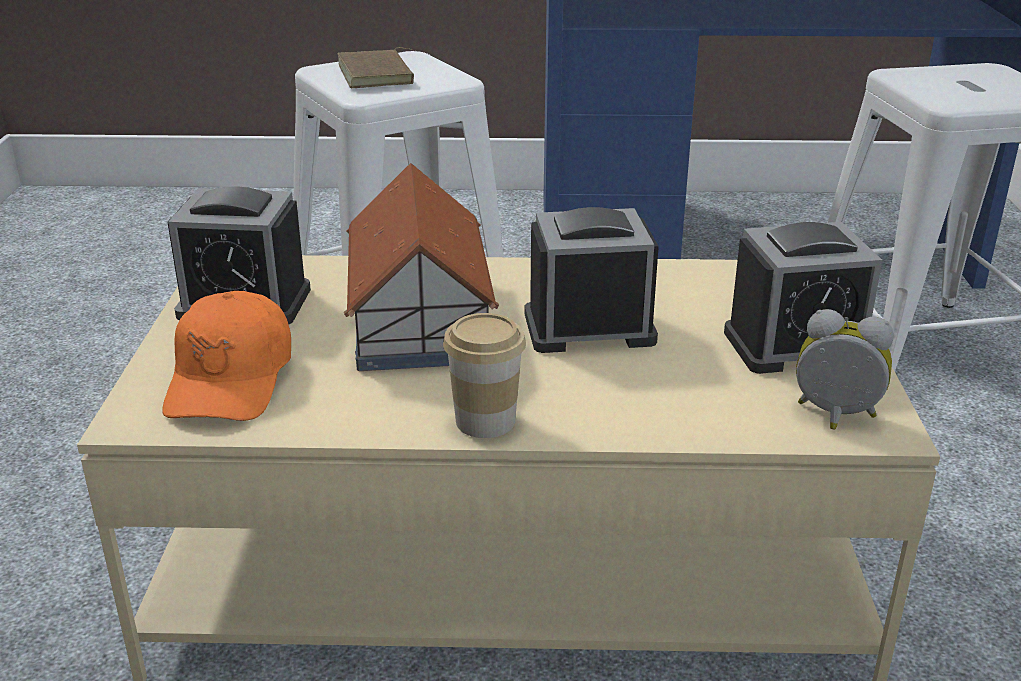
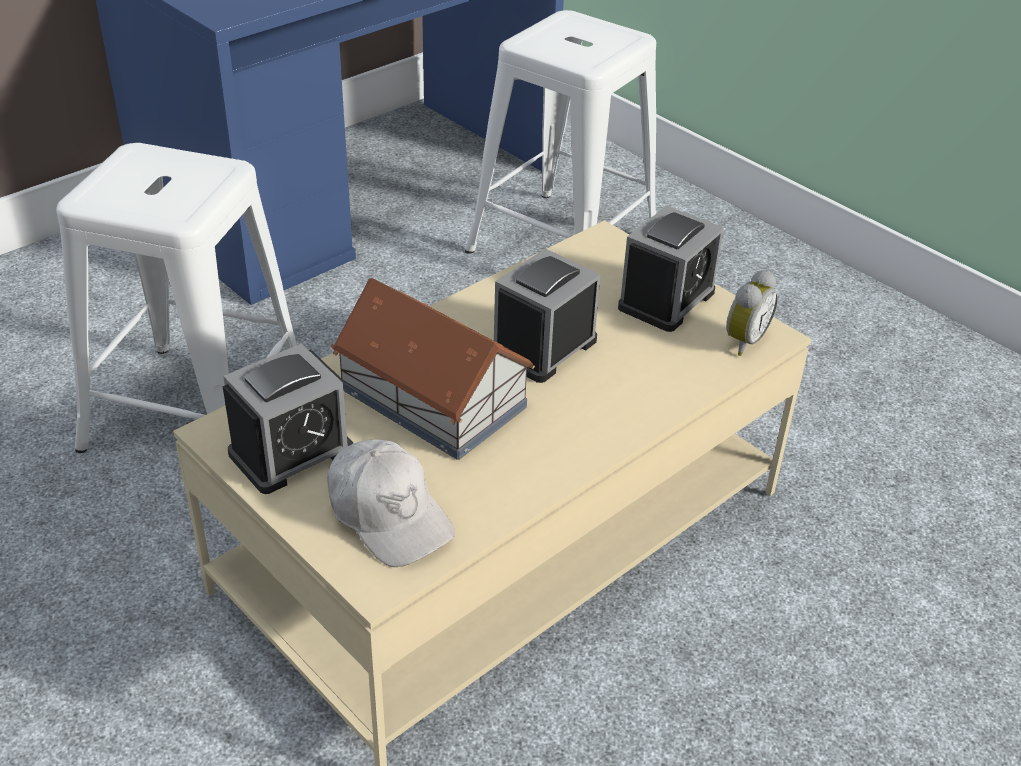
camera: 45 degrees left, 10 degrees up
(231, 379) = (389, 515): orange cap -> white cap
(378, 75) = (152, 187): brown book -> none
(485, 421) = (584, 449): cup -> none
(834, 417) = (742, 341): alarm clock -> alarm clock turned 150 degrees clockwise

